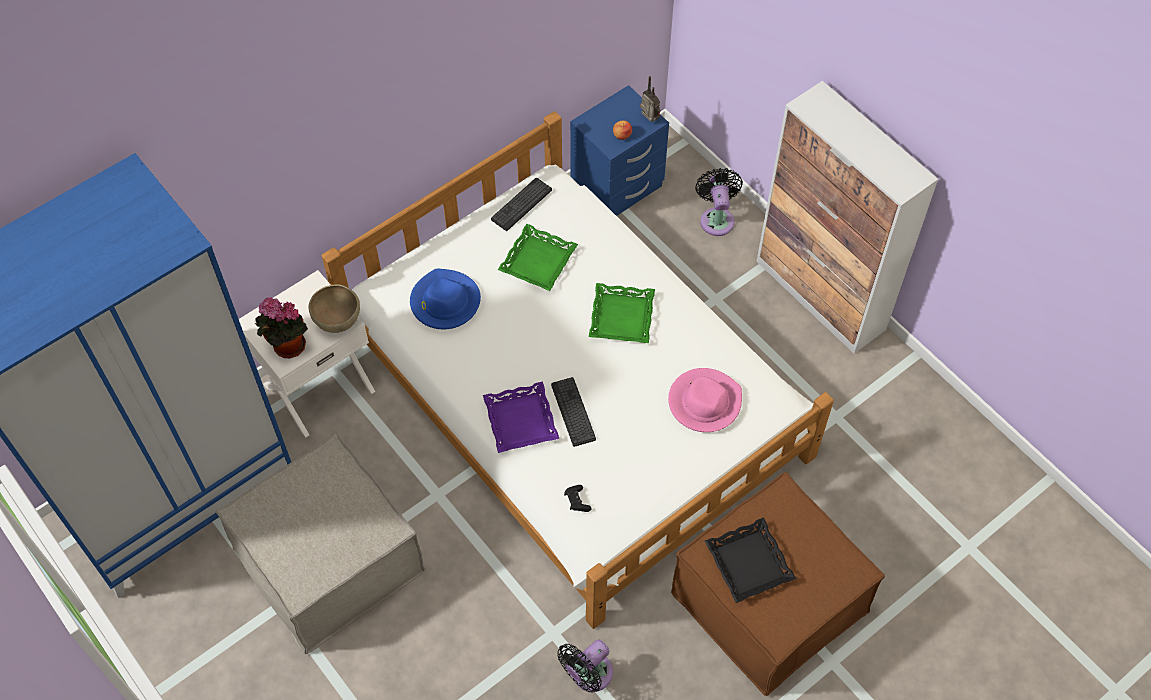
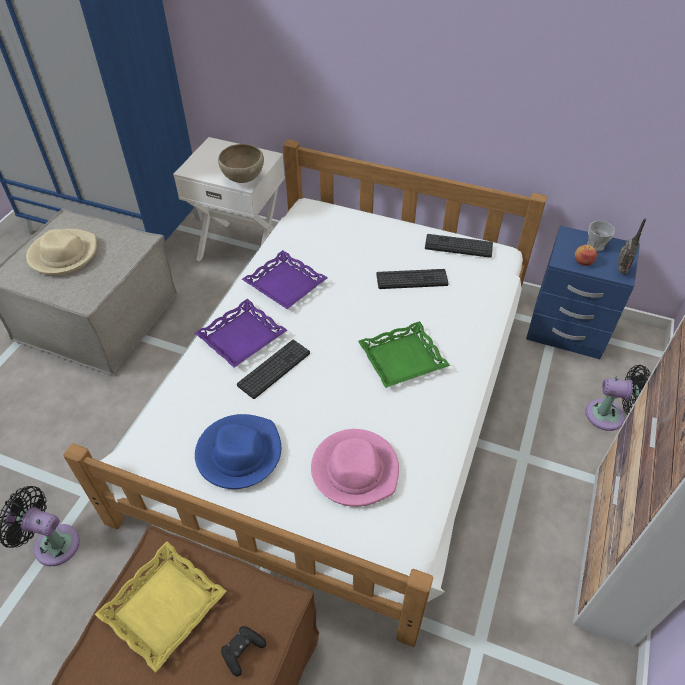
camera: 60 degrees right, 10 degrees down
(287, 347) = (202, 166): potted plant -> none
(307, 528) = (63, 254): none -> beige hat
(444, 302) = (326, 244): blue hat -> blue hat (239, 453)
(477, 360) = (284, 284): none -> purple tray
(538, 262) = (412, 279): green tray -> keyboard
(577, 501) = (177, 415): black game controller -> black game controller (242, 651)
(610, 115) = (595, 245): none -> cup
(716, 218) = (609, 416): black fan -> black fan turned 45 degrees clockwise
(748, 563) = (163, 606): black tray -> yellow tray

